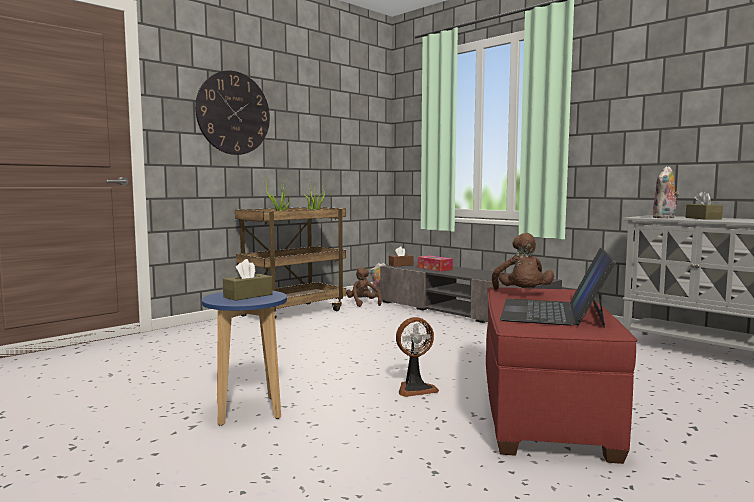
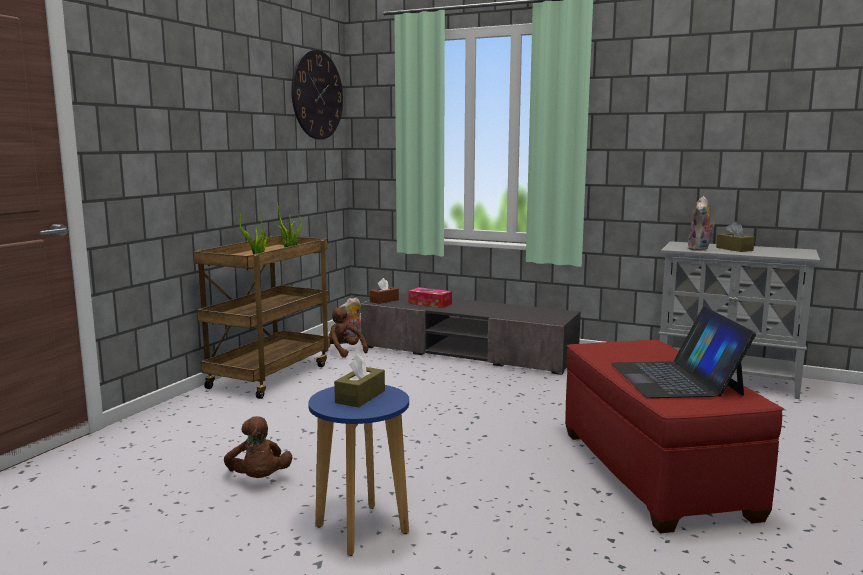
camera: 20 degrees left, 5 degrees up
(233, 113) = (182, 120): wall clock -> wall clock (317, 95)
(415, 389) = (513, 468): fan -> none
(522, 294) = (614, 353): brown plush toy -> brown plush toy (259, 479)

